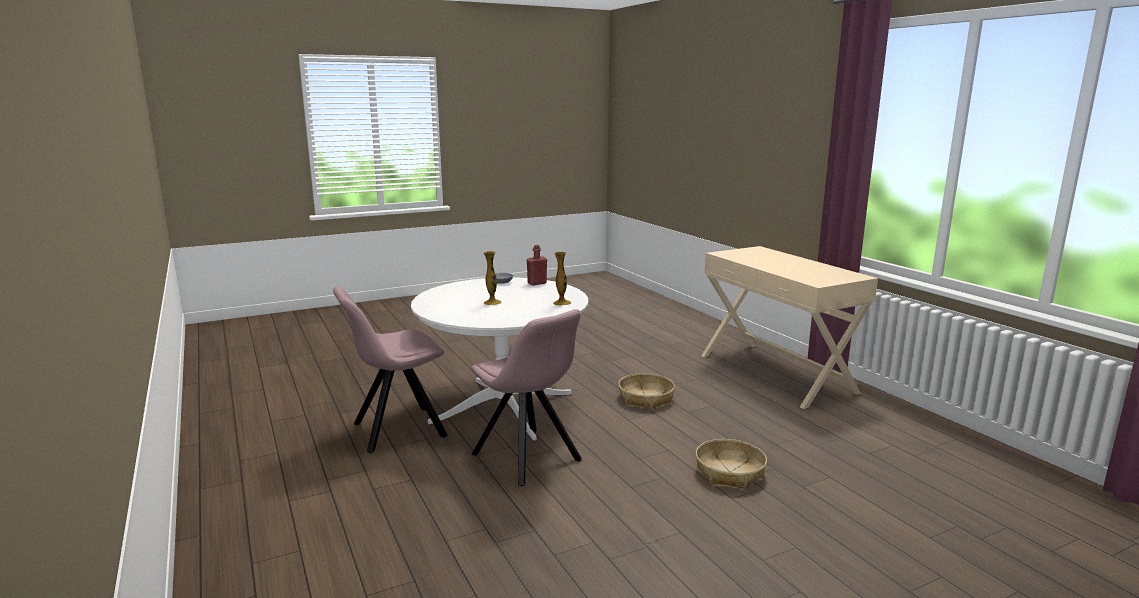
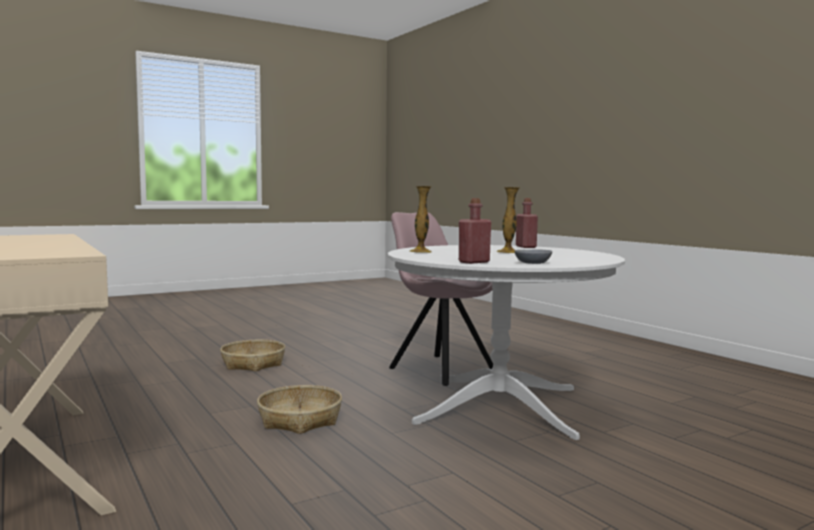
camera: 175 degrees right, 10 degrees down
(398, 430) = (596, 384): pink chair -> none
(455, 318) = (526, 247): none -> red bottle

